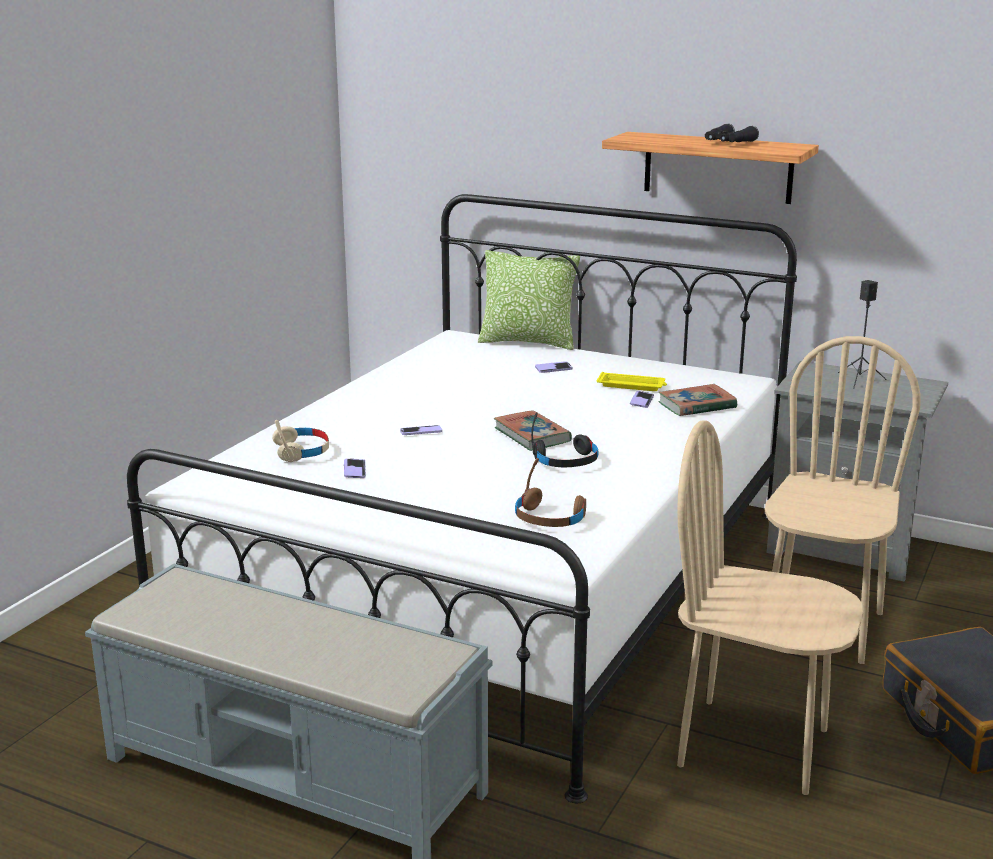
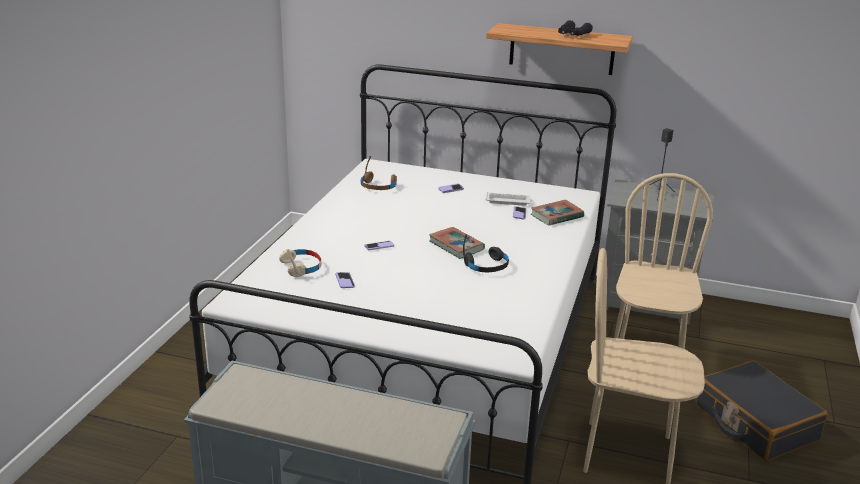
camera: 10 degrees left, 5 degrees up
(528, 342) = (425, 167): pillow -> none
(549, 519) = (492, 314): brown headphones -> brown headphones (378, 187)
(632, 386) = (508, 201): yellow tray -> white tray

